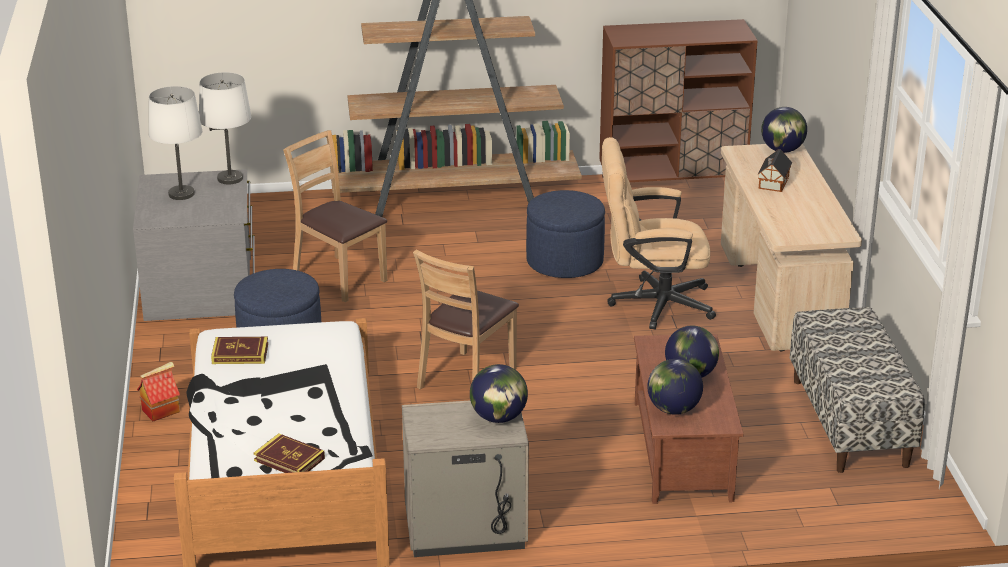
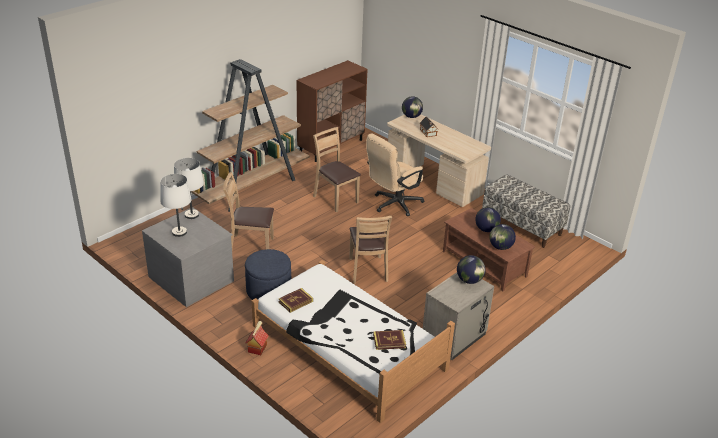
camera: 40 degrees left, 5 degrees up
(564, 261) = (335, 199): blue ottoman -> brown chair

